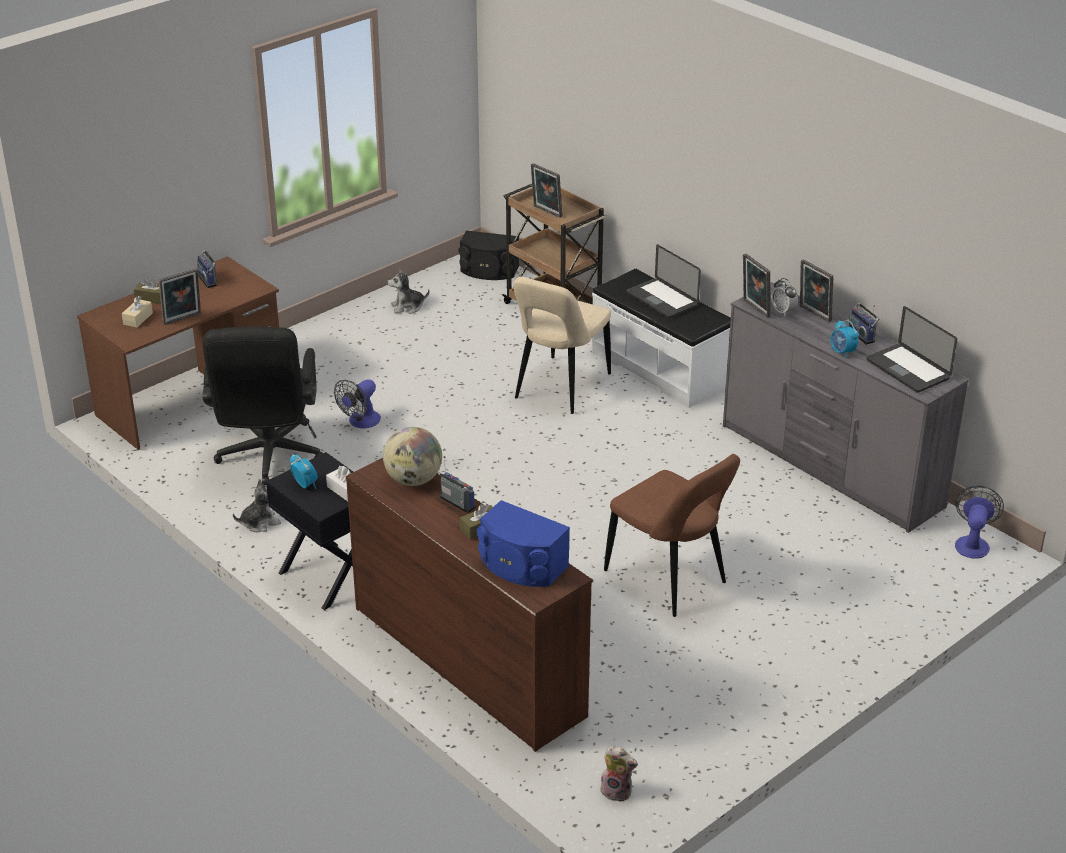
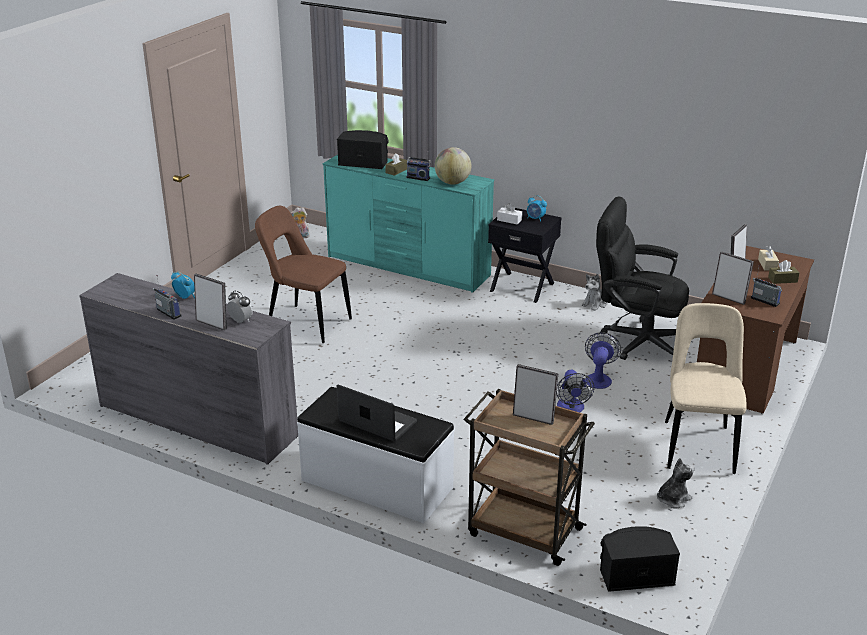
camera: 160 degrees right, 5 degrees down
(268, 458) = (636, 340): black office chair -> black office chair turned 45 degrees counterclockwise
(468, 660) = (408, 266): brown dresser -> turquoise dresser
(521, 566) = (363, 162): blue speaker -> black speaker
(560, 388) = (459, 442): beige chair -> beige chair (698, 444)
(754, 309) = (267, 319): picture frame -> picture frame (729, 298)
(908, 369) = (130, 293): laptop -> none
(972, 543) = (84, 385): fan -> fan (571, 409)

